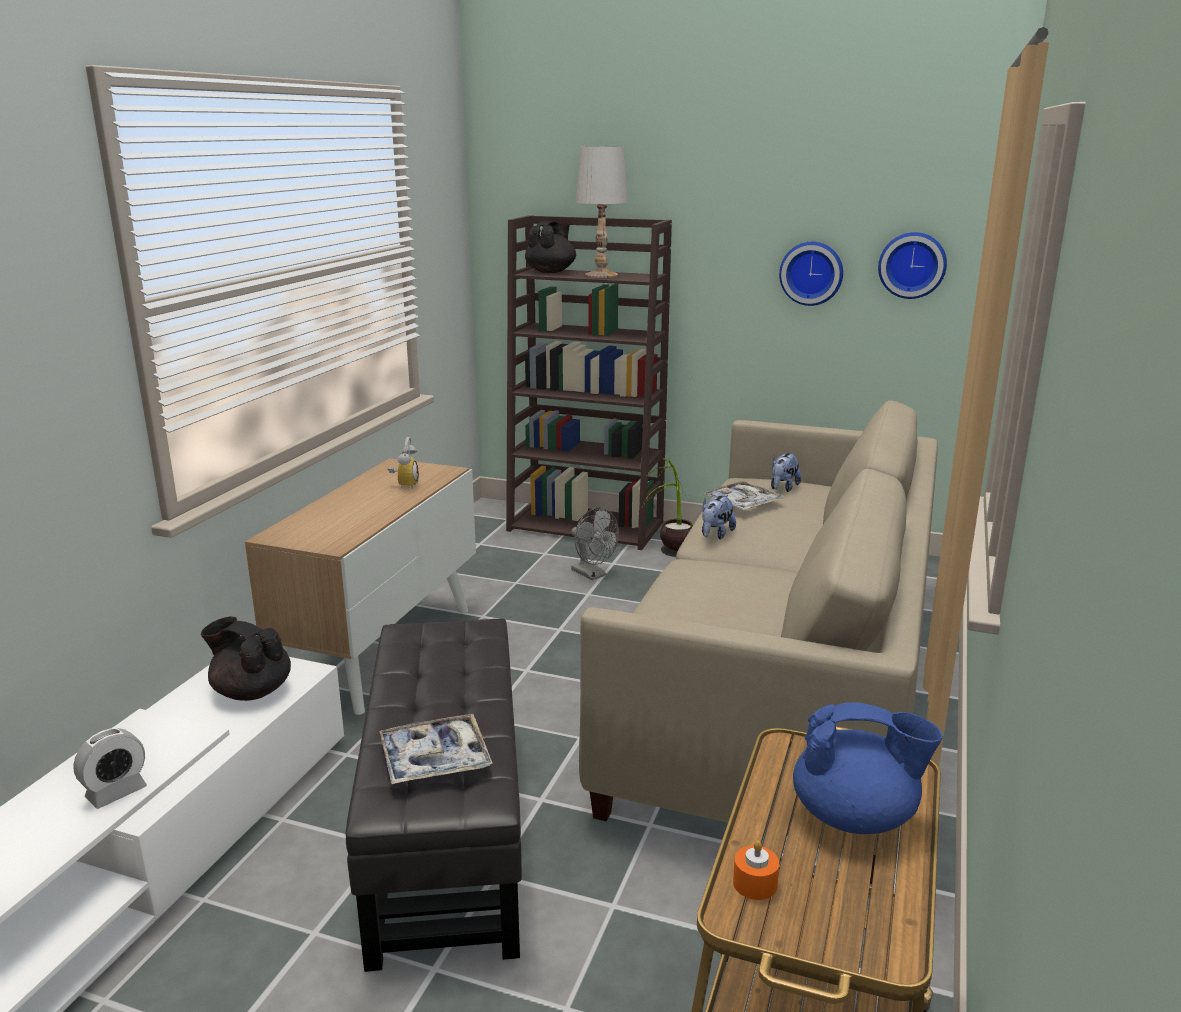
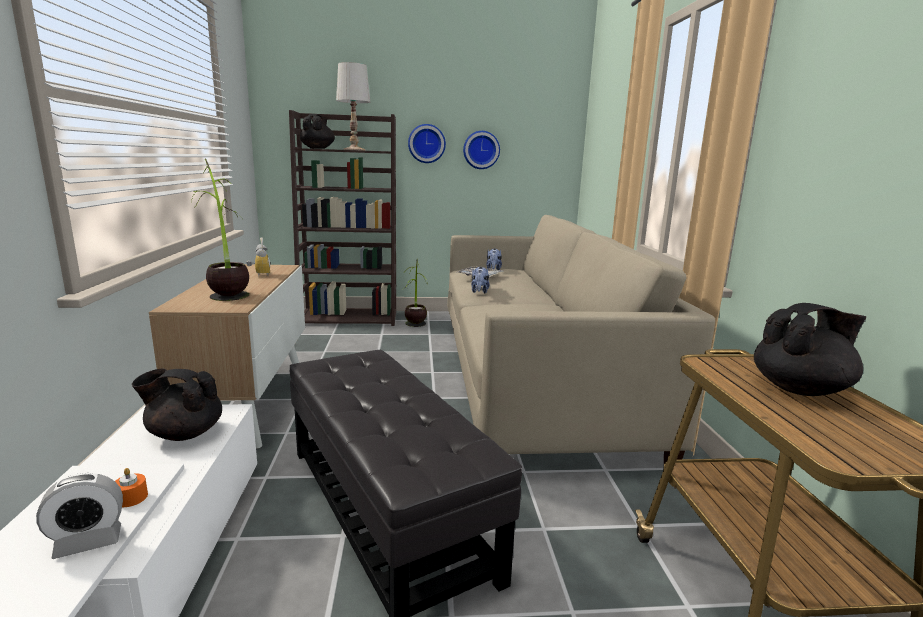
camera: 25 degrees left, 5 degrees down
(116, 792) = (88, 542): alarm clock -> alarm clock turned 45 degrees clockwise
(346, 512) = (227, 290): none -> potted plant
(435, 759) = (419, 437): tray -> none
(592, 574) = (373, 341): grey fan -> none
(755, 883) = (816, 437): orange candle -> orange candle (131, 498)
(855, 817) = (801, 389): blue teapot -> black teapot
(912, 265) = (536, 144): wall clock -> wall clock (426, 143)

